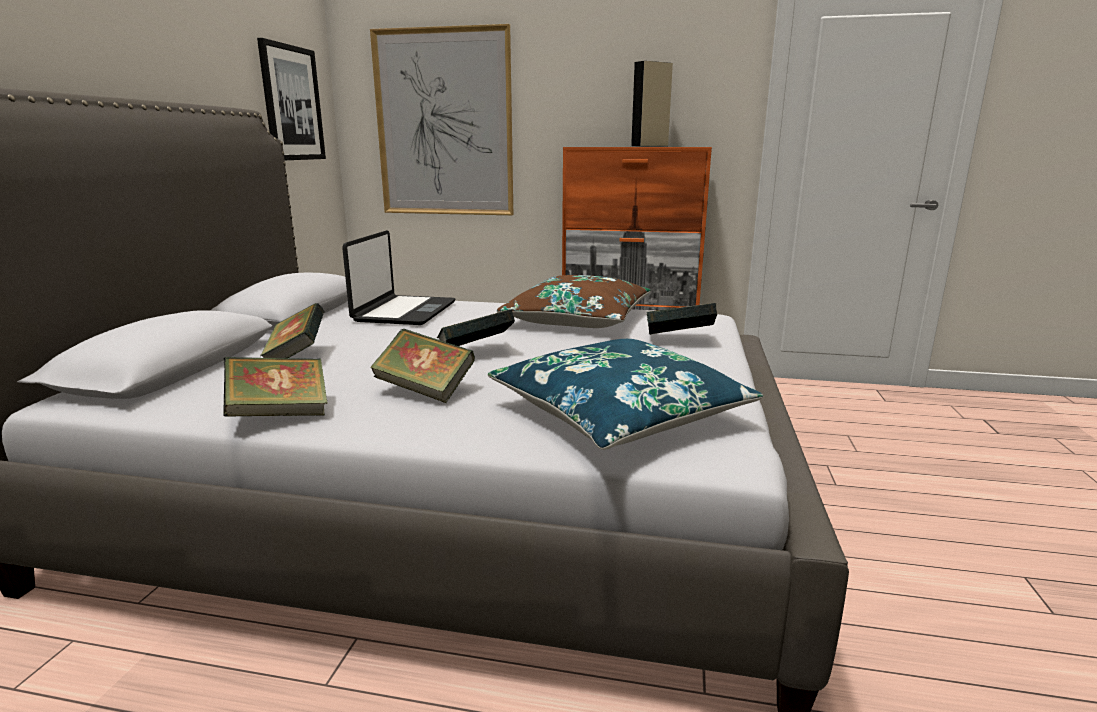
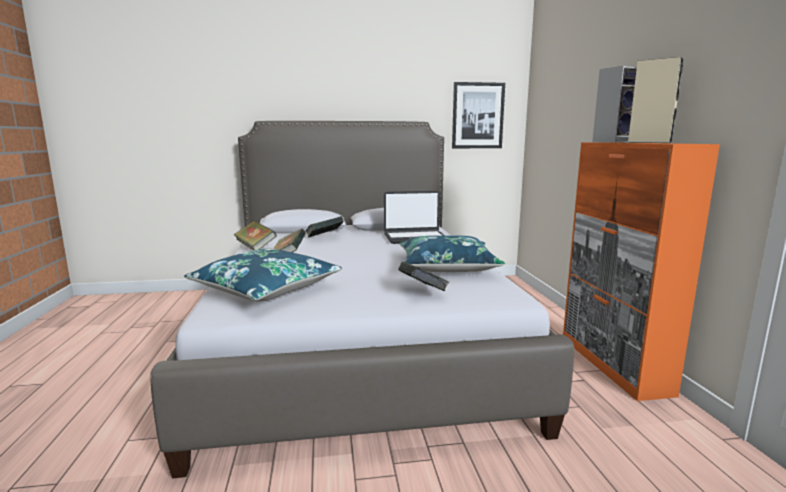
camera: 70 degrees right, 5 degrees down
(444, 124) = (562, 125): picture -> none
(475, 352) = (349, 257): book -> none
(577, 319) = (447, 267): brown pillow -> blue pillow
(592, 146) = (613, 142): none -> speaker

